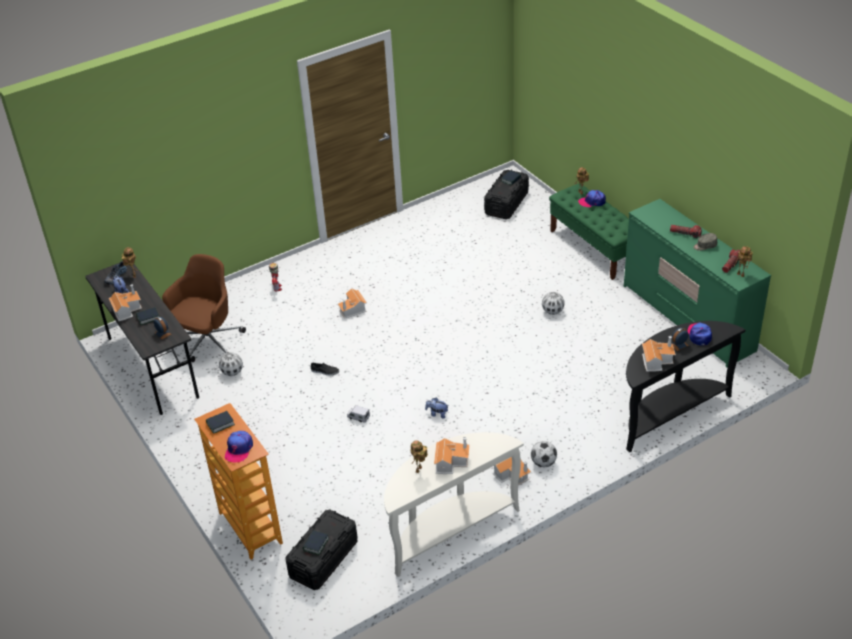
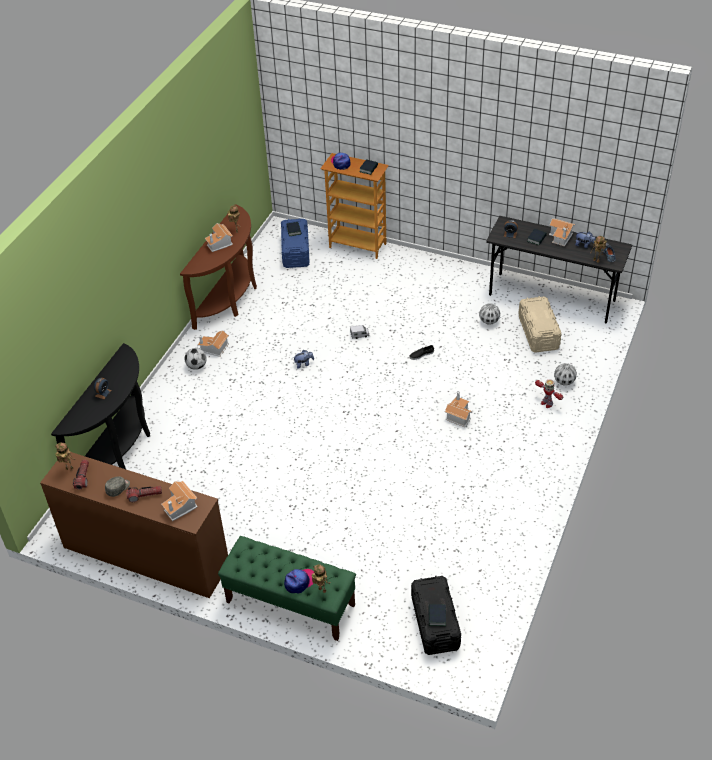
camera: 145 degrees right, 5 degrees up
(207, 342) = (538, 333): brown office chair -> beige storage box
(323, 559) = (296, 251): black storage box -> blue storage box
(448, 530) = (231, 298): white console table -> brown console table
(553, 312) = (279, 500): football -> football (564, 382)
(657, 360) = (115, 372): toy house -> toy house (180, 507)
(688, 318) = (145, 555): green dresser -> brown dresser
(699, 335) = (89, 409): cap -> none

